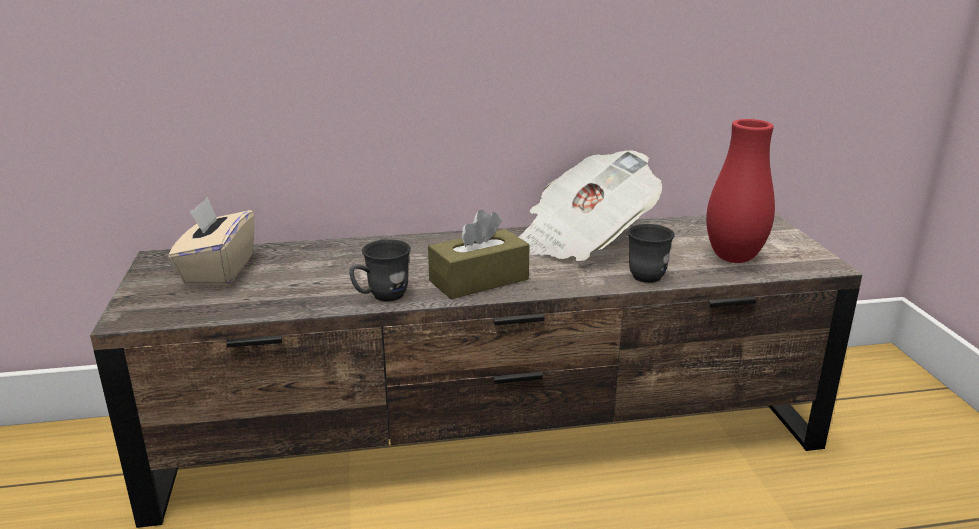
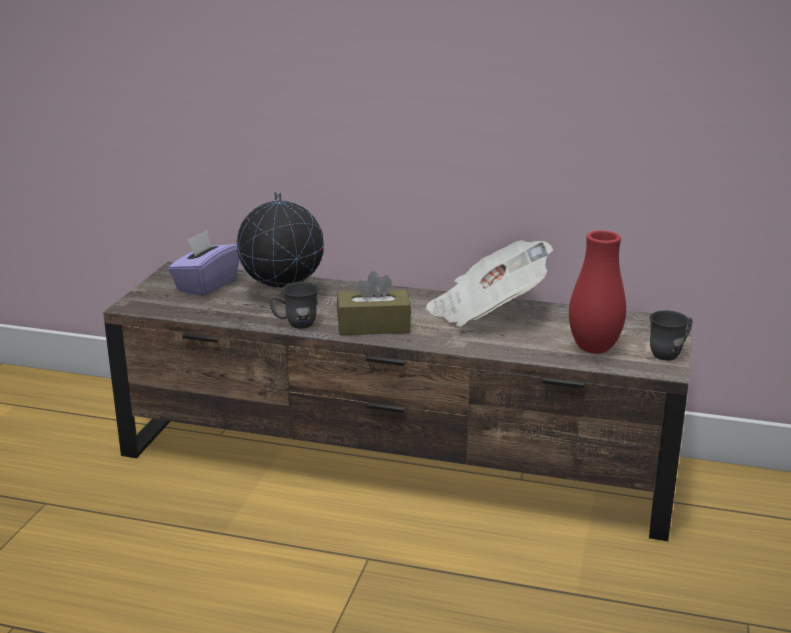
camera: 25 degrees right, 0 degrees up
(218, 270) = (206, 285): beige tissue box -> purple tissue box
(331, 265) = (282, 295): none -> globe
(650, 273) = (508, 347): grey mug -> grey mug (670, 353)

